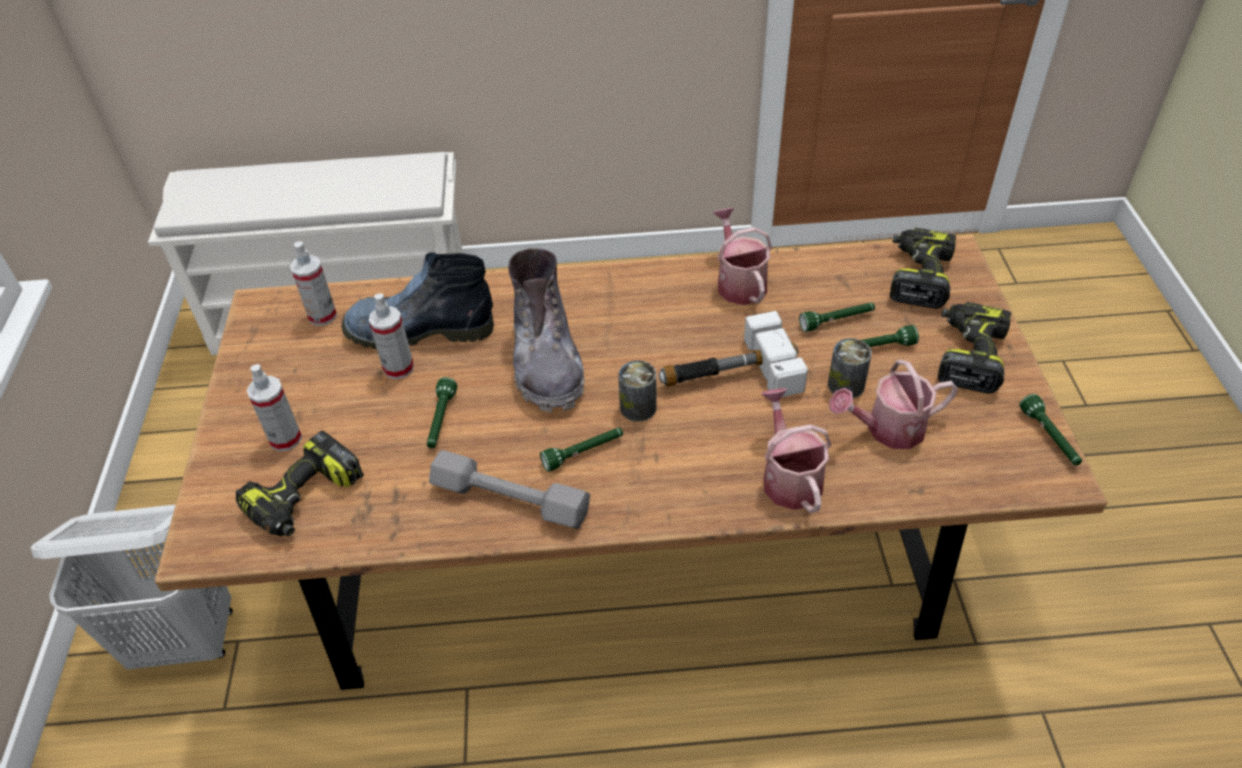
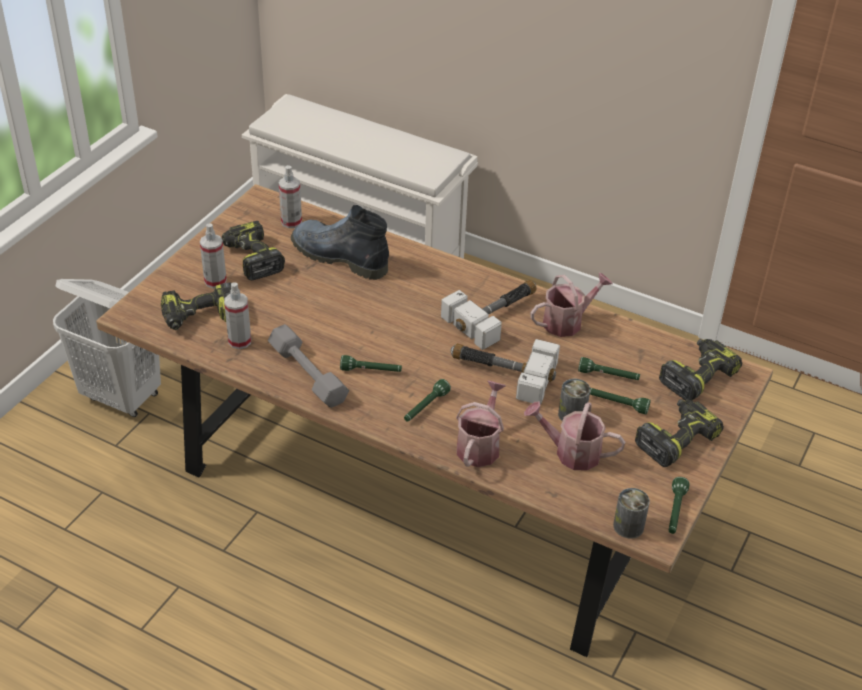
camera: 30 degrees right, 5 degrees down
(309, 386) = (251, 259): none -> power drill
(398, 368) = (308, 272): spray bottle -> spray bottle (239, 341)
(441, 420) = (307, 313): green flashlight -> green flashlight (425, 407)
(546, 362) = (397, 311): grey boot -> none
(638, 407) = (427, 362): can -> can (628, 526)
(659, 311) = (496, 314): none -> hammer
(739, 282) = (567, 321): watering can -> watering can turned 45 degrees clockwise

